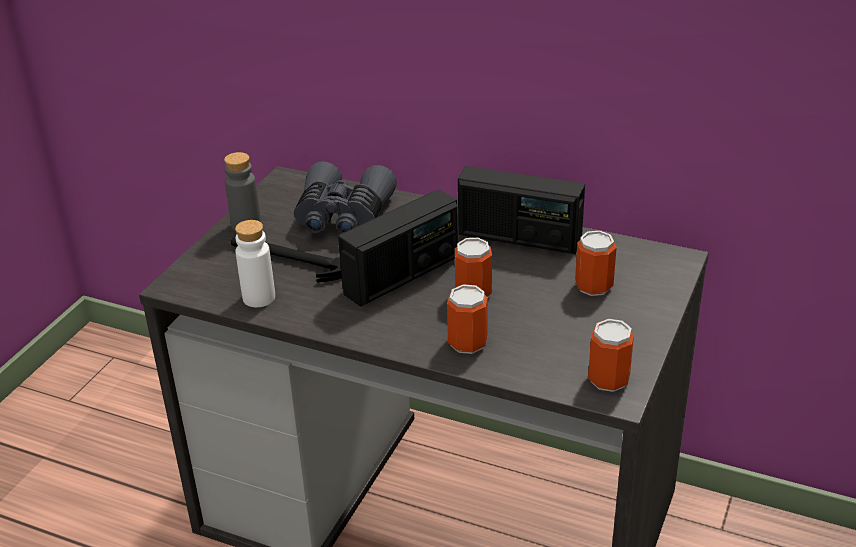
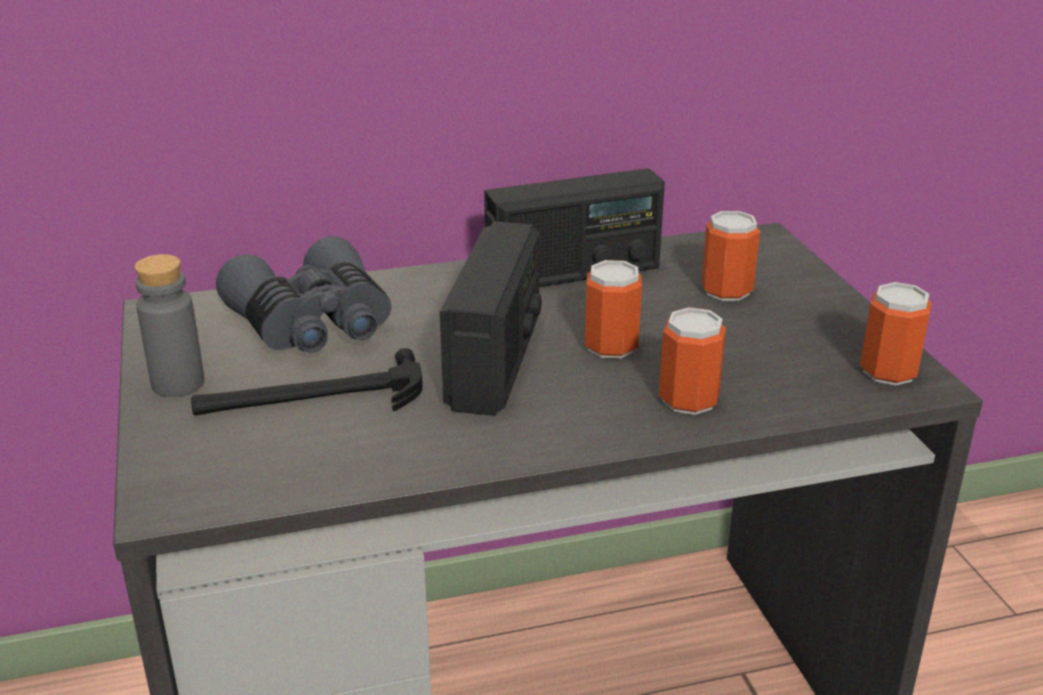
camera: 40 degrees left, 5 degrees down
(259, 298) = (333, 464): white bottle -> none

